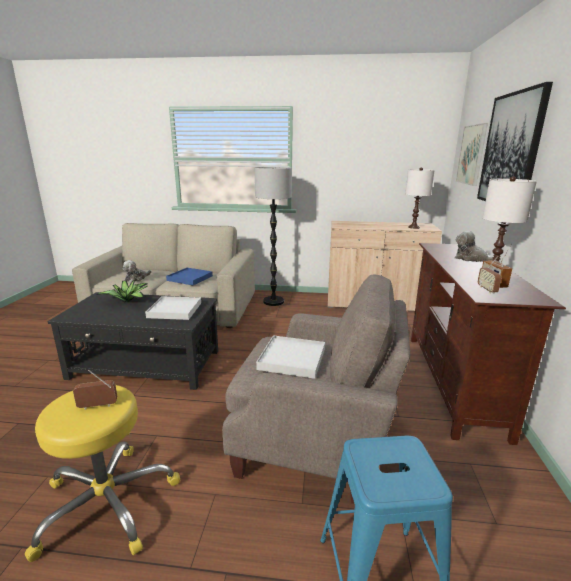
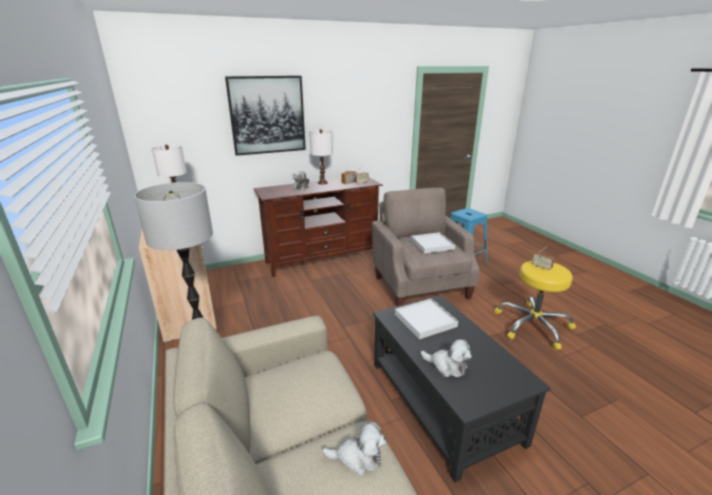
camera: 120 degrees left, 5 degrees up
(128, 301) = (447, 366): potted plant -> plush toy
(190, 278) = (313, 383): blue tray -> none
(471, 155) = (187, 123): picture -> none

